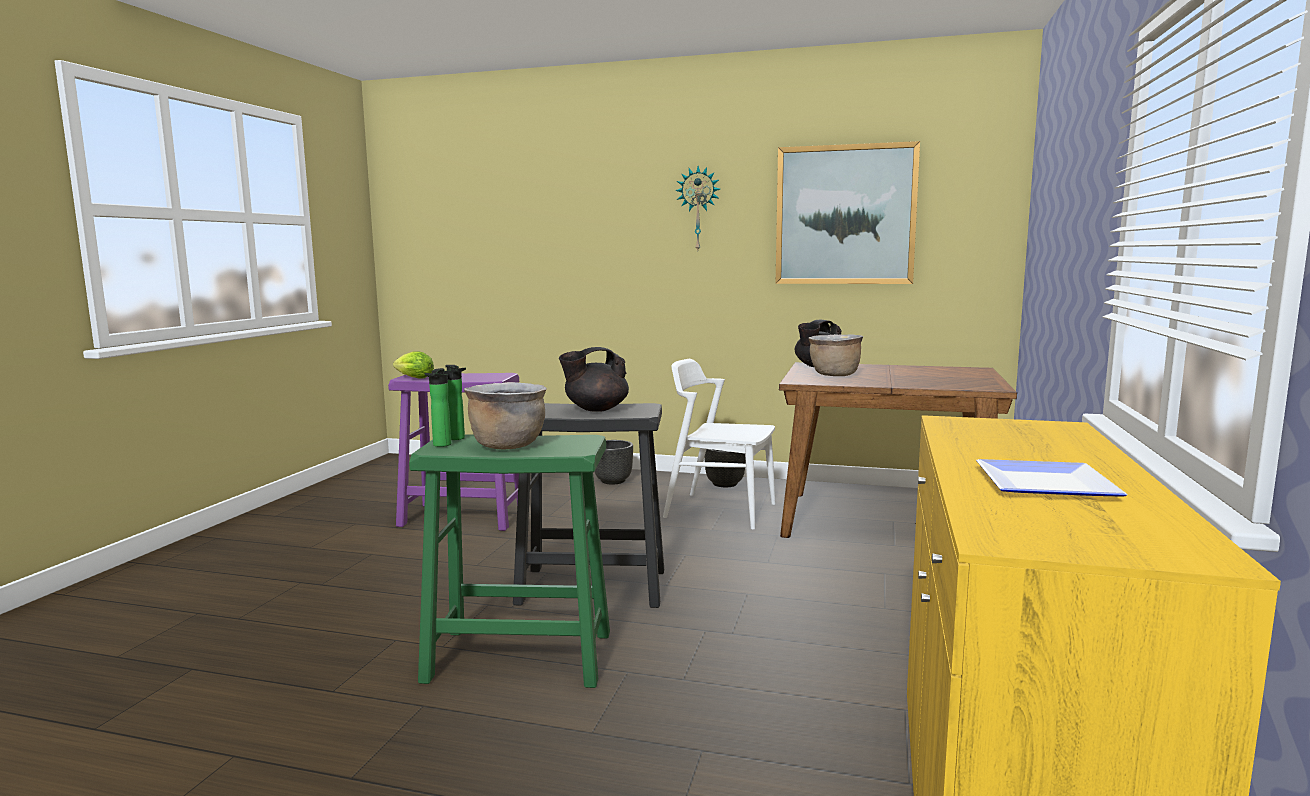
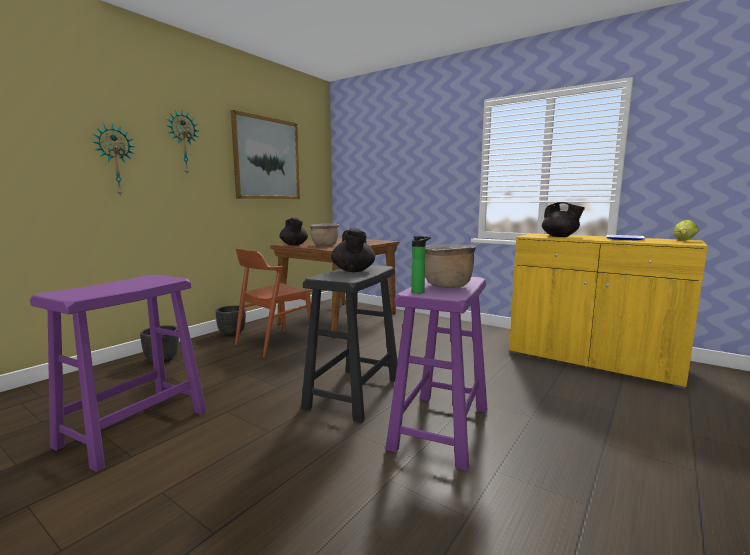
camera: 70 degrees left, 0 degrees up
(412, 378) = (84, 295): lettuce -> lettuce (683, 240)
(440, 445) = (439, 295): bottle -> none
(518, 656) = (440, 428): green stool -> purple stool
(615, 241) = (115, 160): none -> wall clock
(719, 510) = (274, 343): white chair -> brown chair
(998, 438) = (560, 236): none -> black teapot

